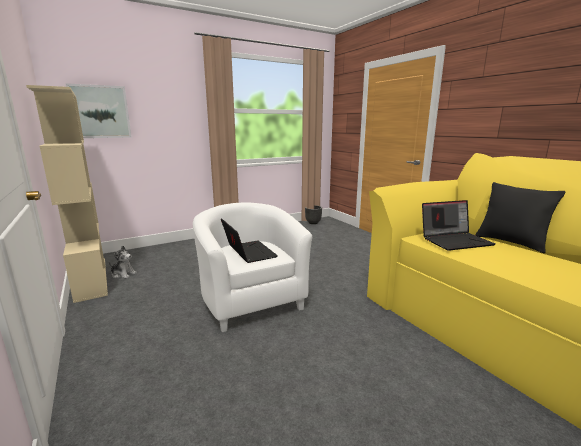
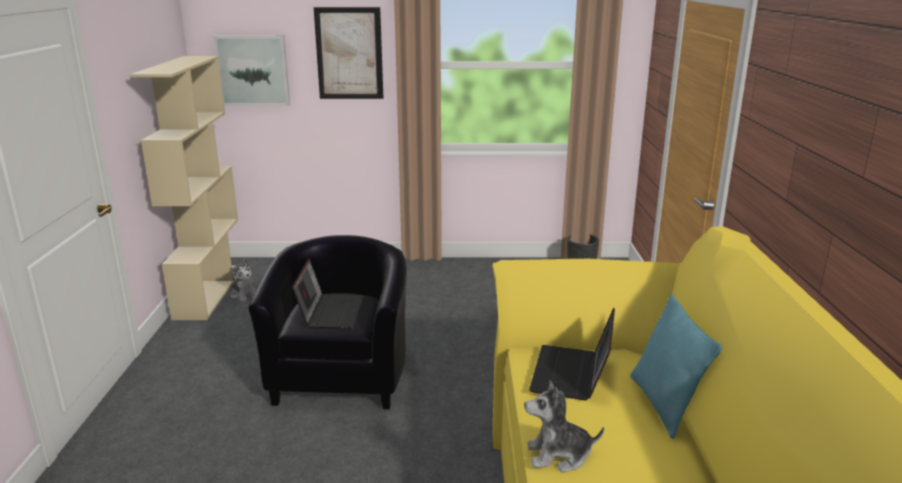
camera: 30 degrees right, 5 degrees up
(172, 101) = (349, 53): none -> picture
(250, 300) = (342, 375): white armchair -> black armchair
(455, 240) = (572, 375): laptop -> laptop turned 90 degrees clockwise
(510, 242) = (664, 405): black pillow -> turquoise pillow
(527, 273) = (558, 455): none -> plush toy

